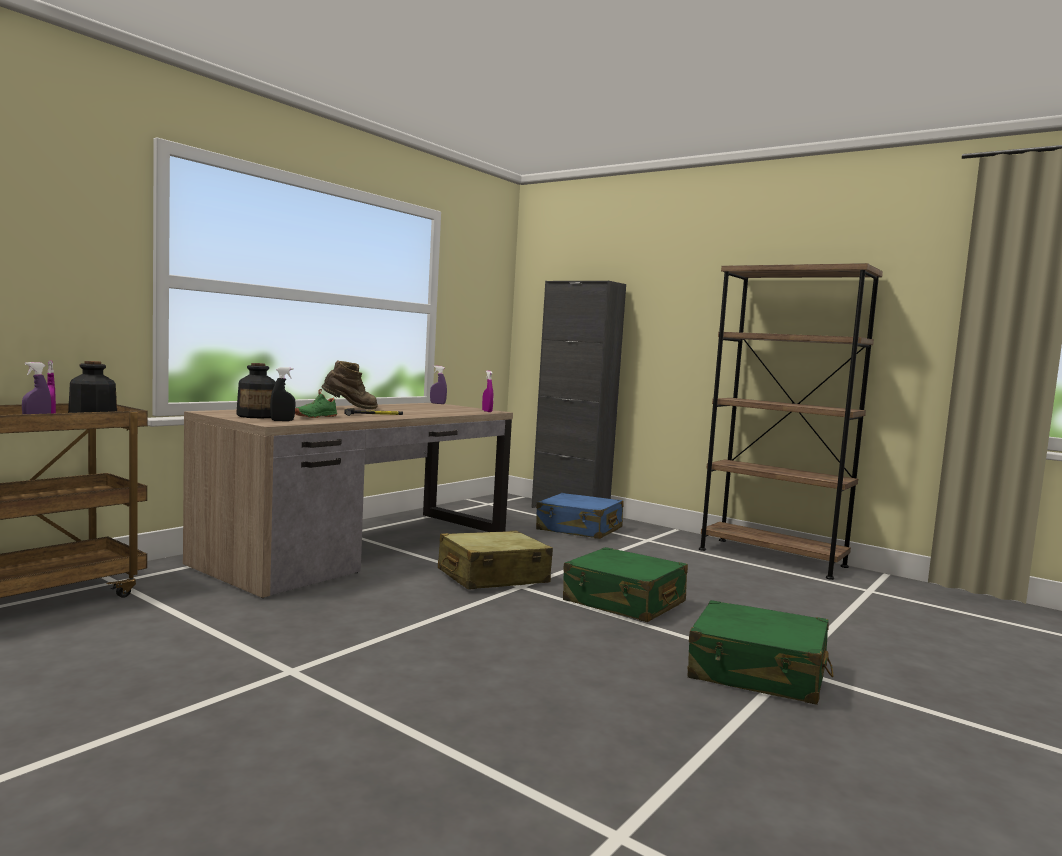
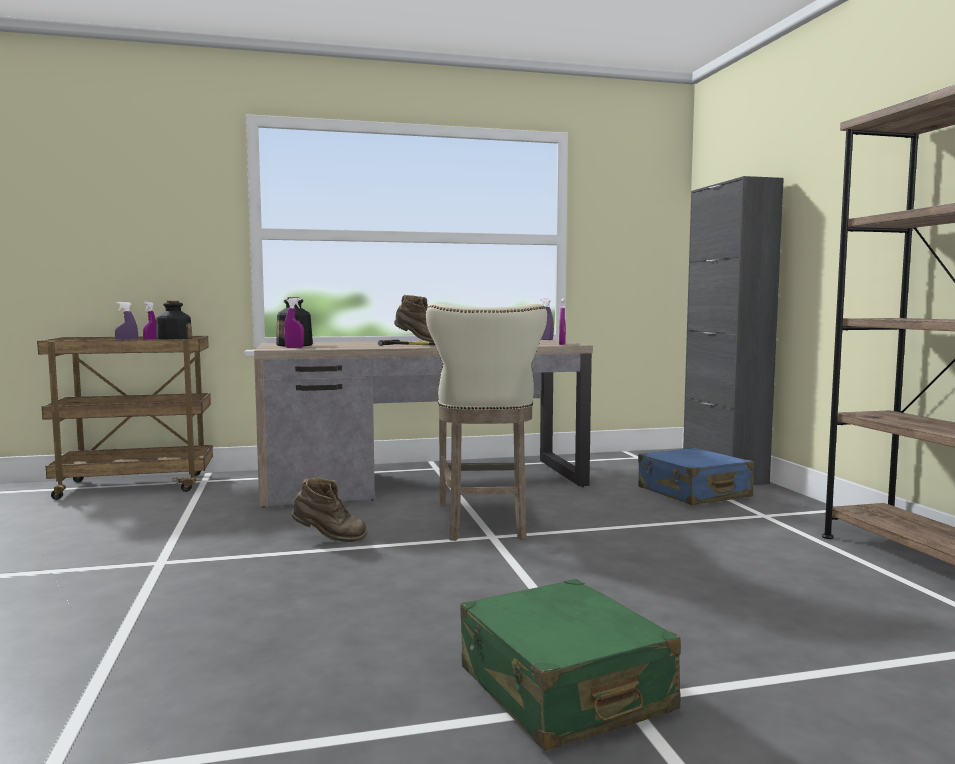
camera: 40 degrees right, 0 degrees up
(282, 420) = (294, 347): black spray bottle -> purple spray bottle
(315, 416) = (343, 346): green shoe -> none
(400, 614) = (329, 539): none -> brown boot
(492, 577) = (483, 523): beige suitcase -> beige stool
(624, 602) = (572, 573): green suitcase -> none

